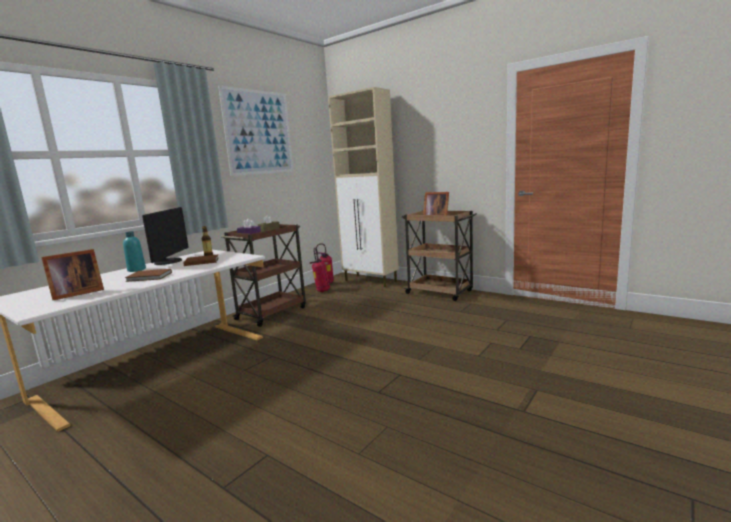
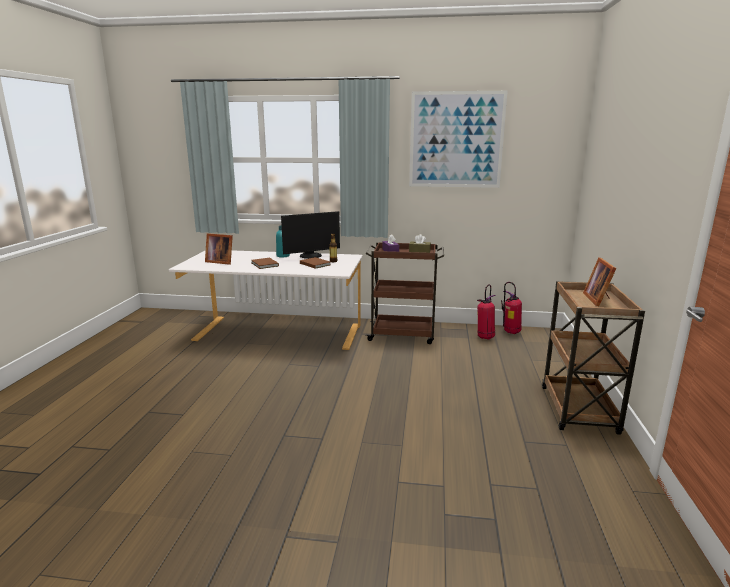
camera: 60 degrees right, 5 degrees up
(371, 281) = (554, 354): beige cabinet -> none

